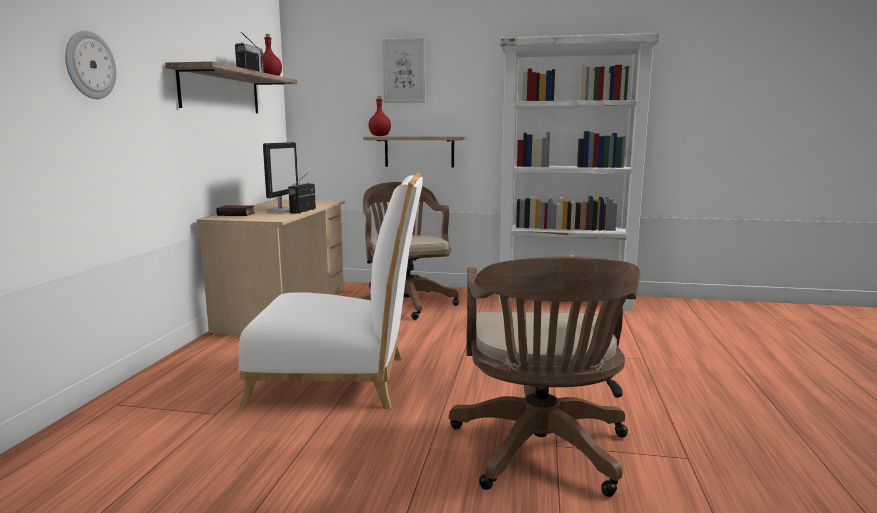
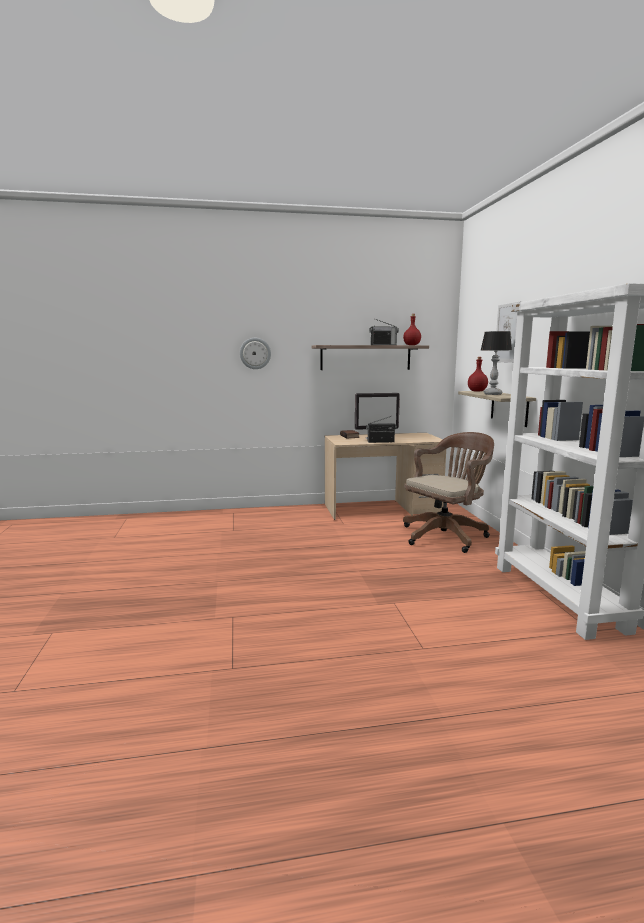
camera: 70 degrees right, 0 degrees up
(341, 380) = (287, 545): white chair -> none
(419, 136) = (493, 394): none -> table lamp
(541, 453) = (222, 612): brown office chair -> none

